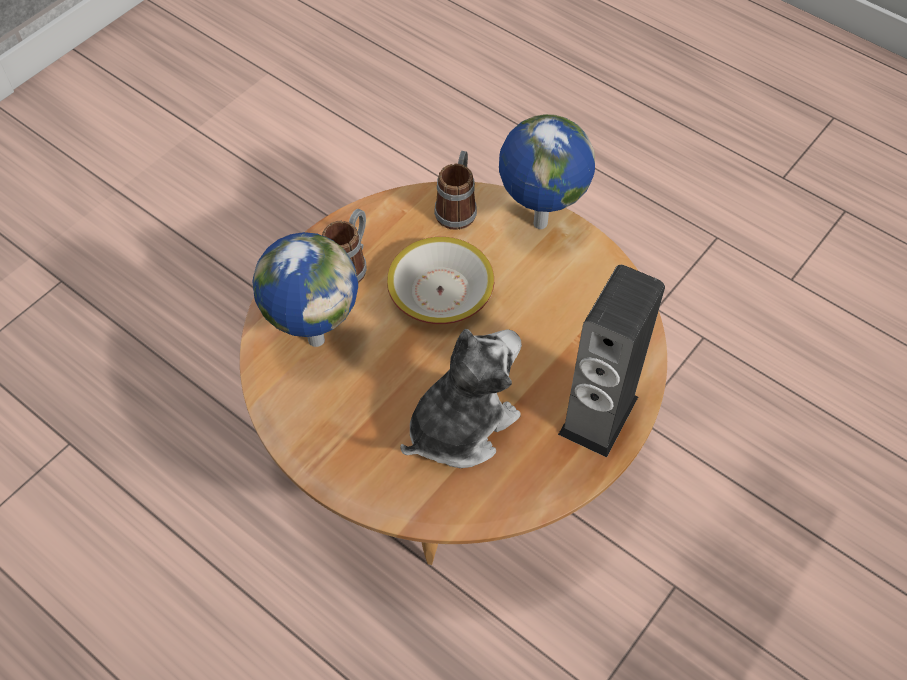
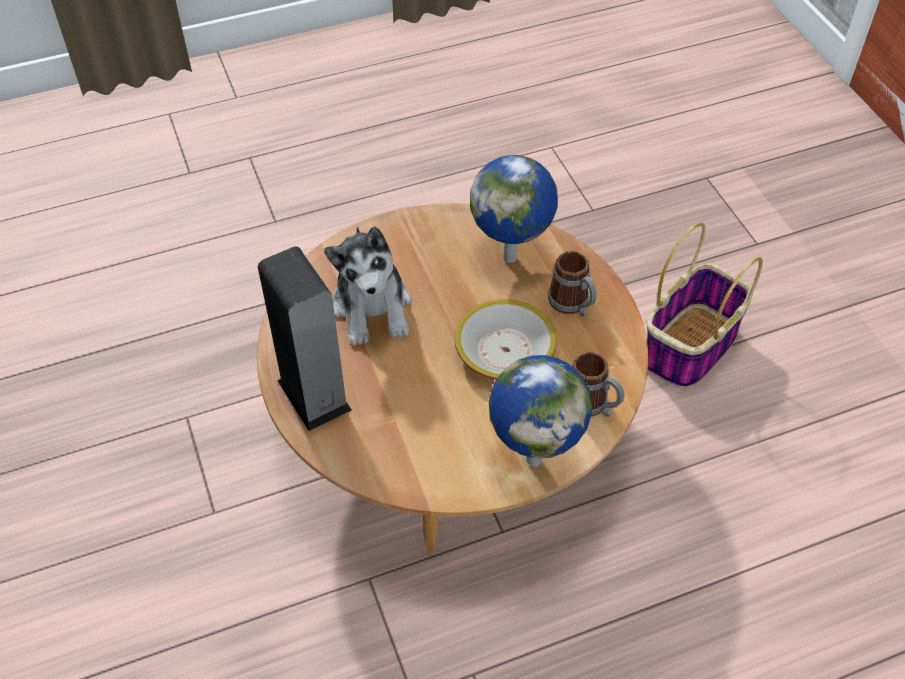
camera: 120 degrees right, 5 degrees down
(238, 288) = (689, 348): none -> basket

